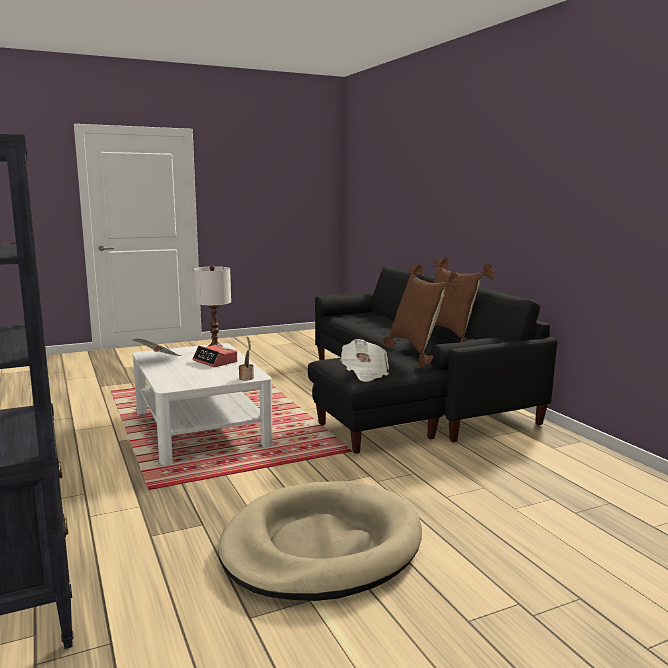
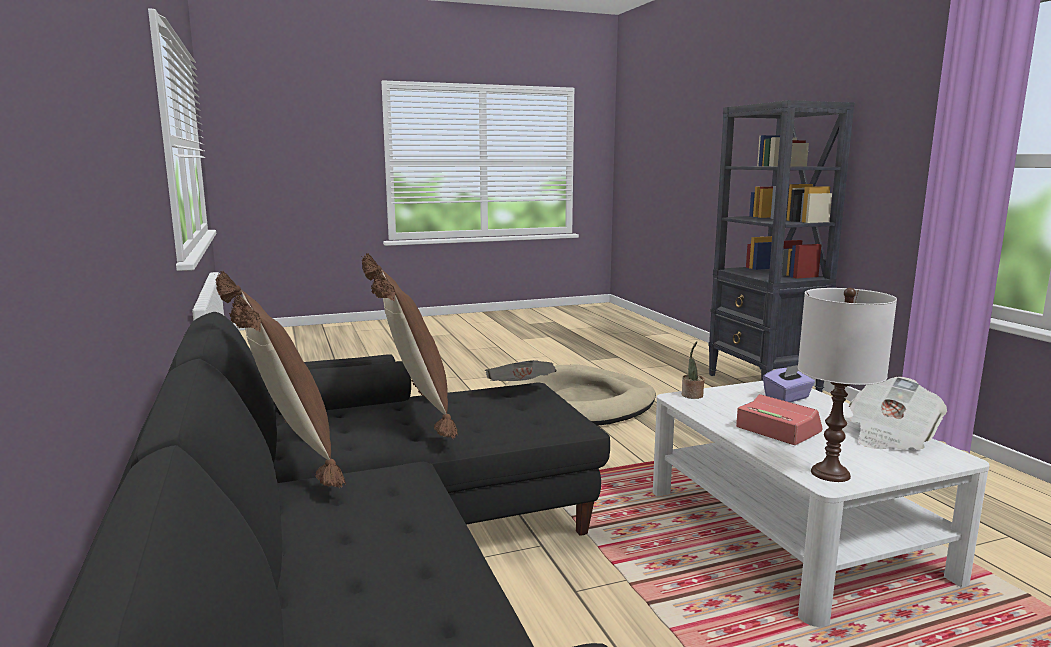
camera: 175 degrees left, 0 degrees up
(182, 377) = (787, 398): none -> purple tissue box

